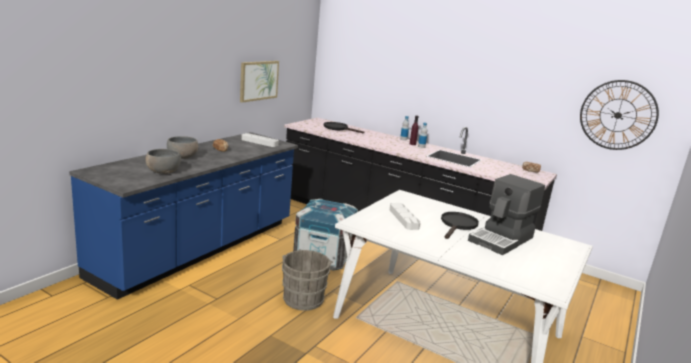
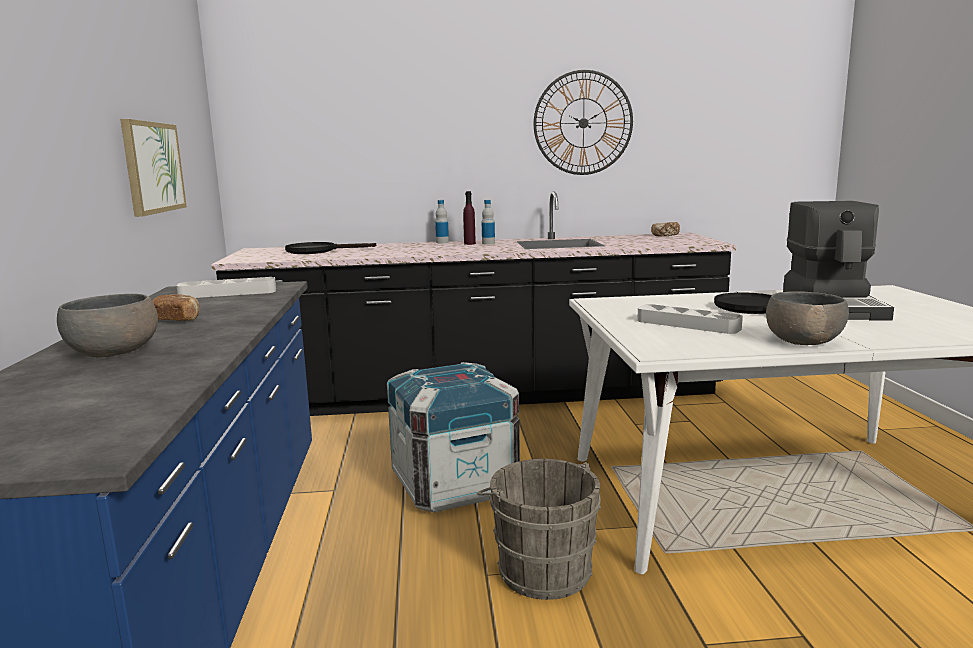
camera: 35 degrees left, 5 degrees down
(163, 171) = (133, 389): grey bowl -> grey bowl (803, 342)
(617, 115) = (753, 127): wall clock -> wall clock (583, 123)

